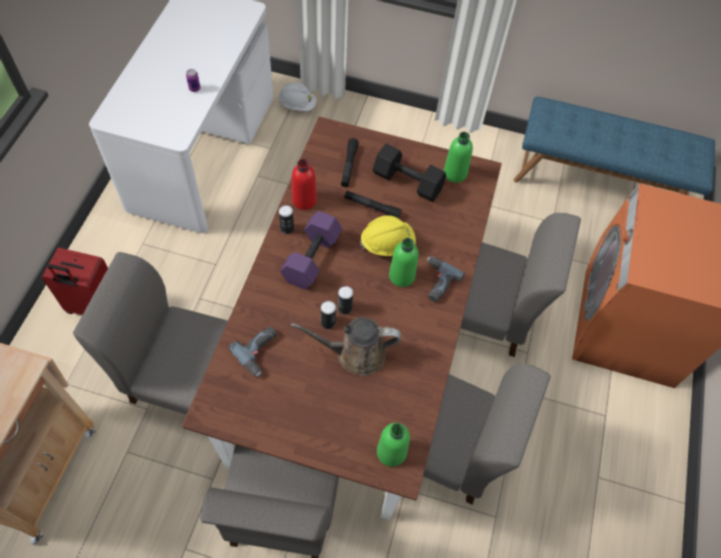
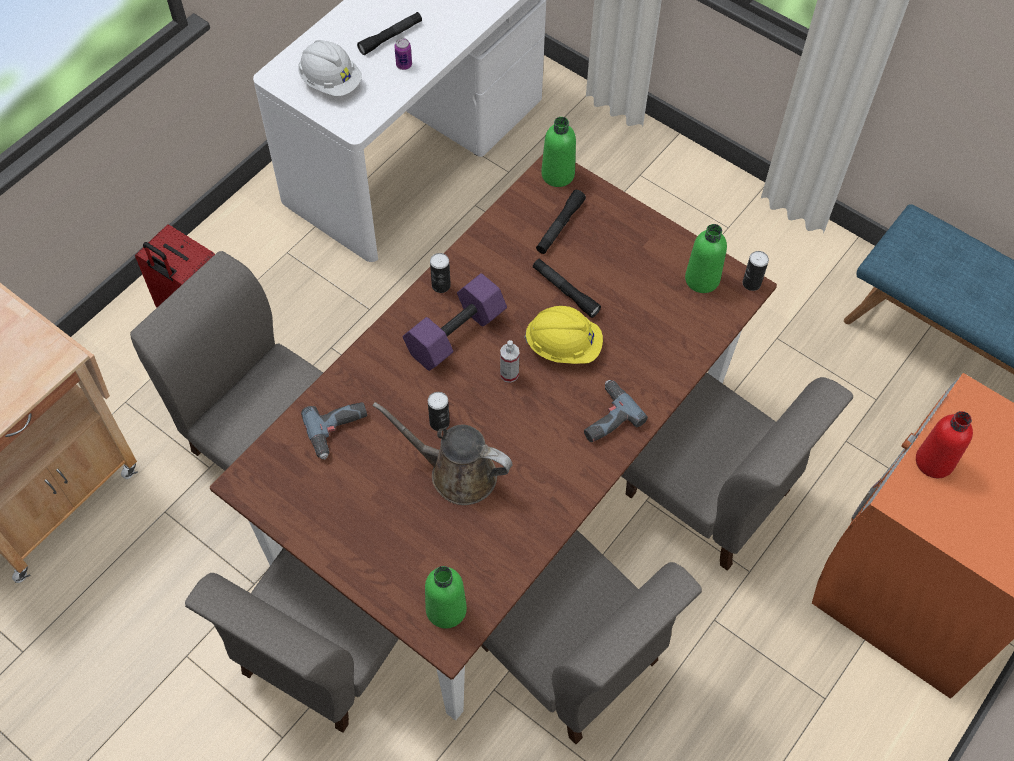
camera: 25 degrees right, 0 degrees up
(177, 73) = (390, 37): none -> black flashlight
(297, 105) = (571, 120): white hard hat -> white hard hat (331, 82)
(304, 200) = (480, 255): red bottle -> red bottle (934, 461)
(345, 308) = (469, 411): can -> can (751, 283)
(360, 274) = (509, 374): none -> spray bottle
(402, 276) = (563, 394): green bottle -> green bottle (558, 174)
(406, 182) = (628, 272): black dumbbell -> none

